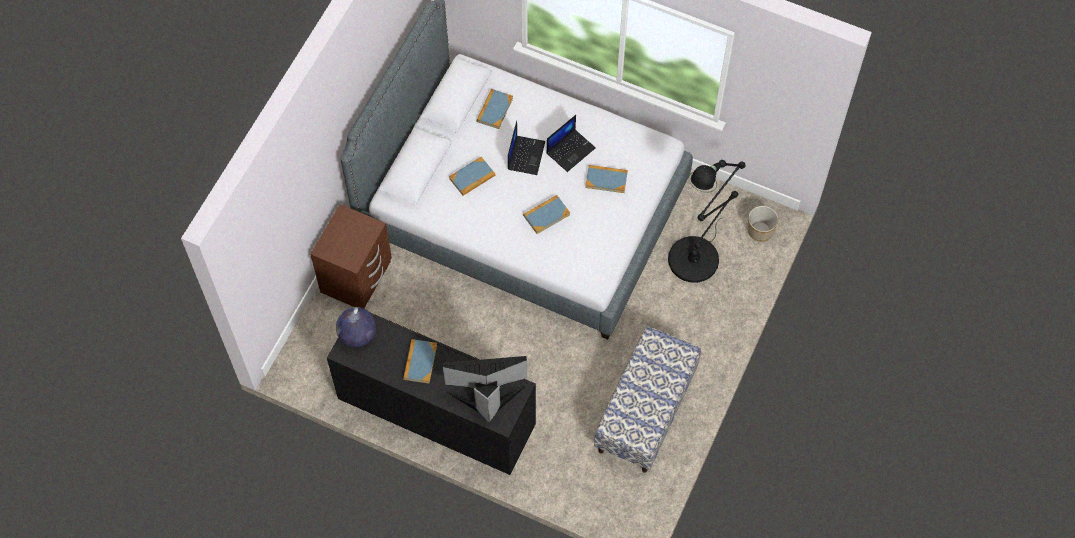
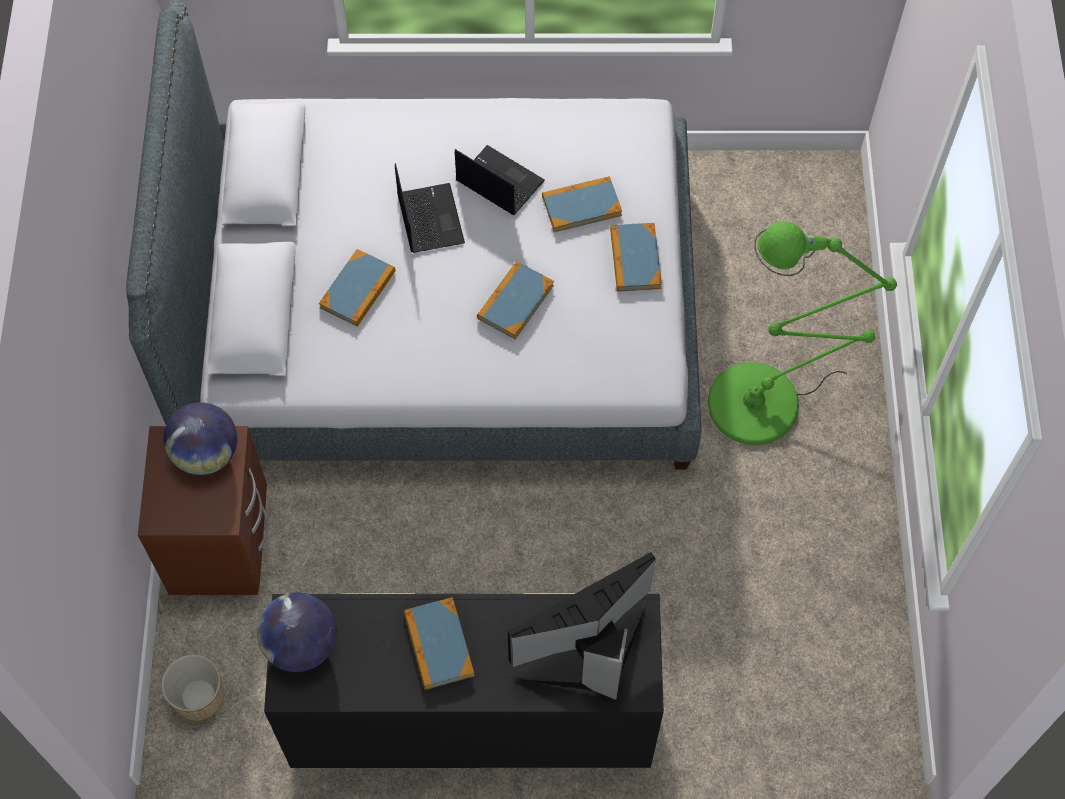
camera: 25 degrees left, 0 degrees up
(360, 228) = (206, 454): none -> globe
(494, 110) = (339, 166): book -> book (635, 259)
(570, 150) = (498, 181): laptop -> laptop turned 75 degrees counterclockwise
(646, 412) = (809, 561): bench -> none
(668, 322) = (765, 401): none -> green floor lamp
(698, 254) = (753, 276): black floor lamp -> none
(760, 230) = (825, 202): planter -> planter (198, 697)

